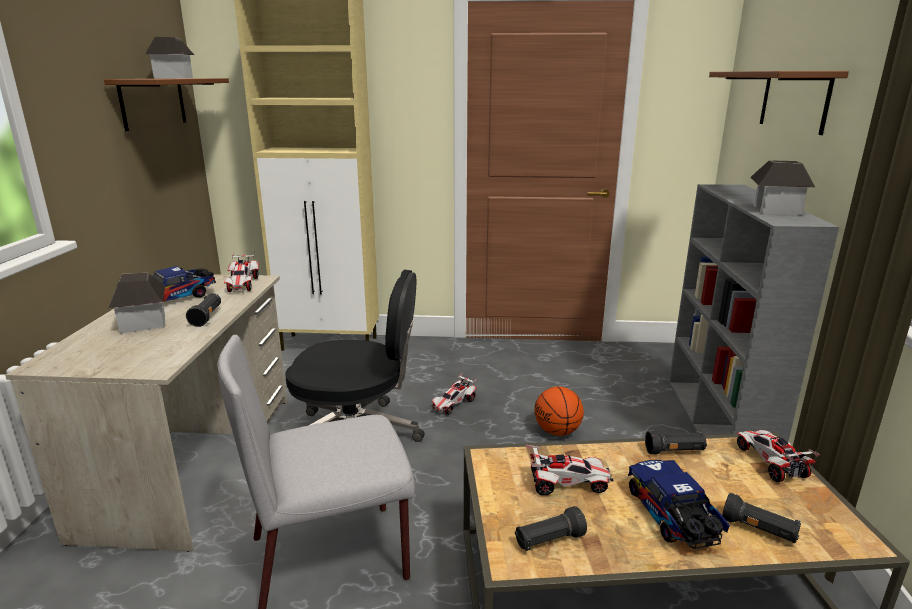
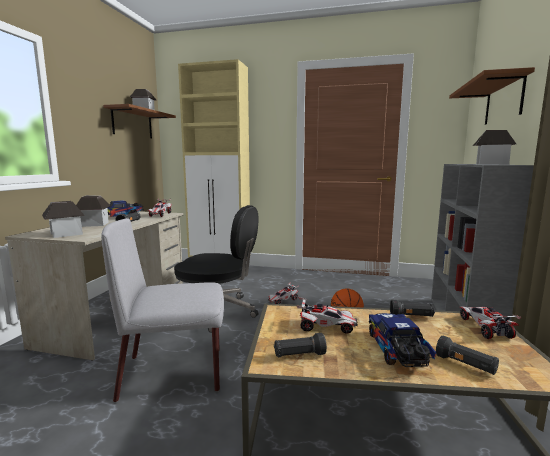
camera: 10 degrees right, 10 degrees down
(114, 358) = (65, 234): none -> toy house

